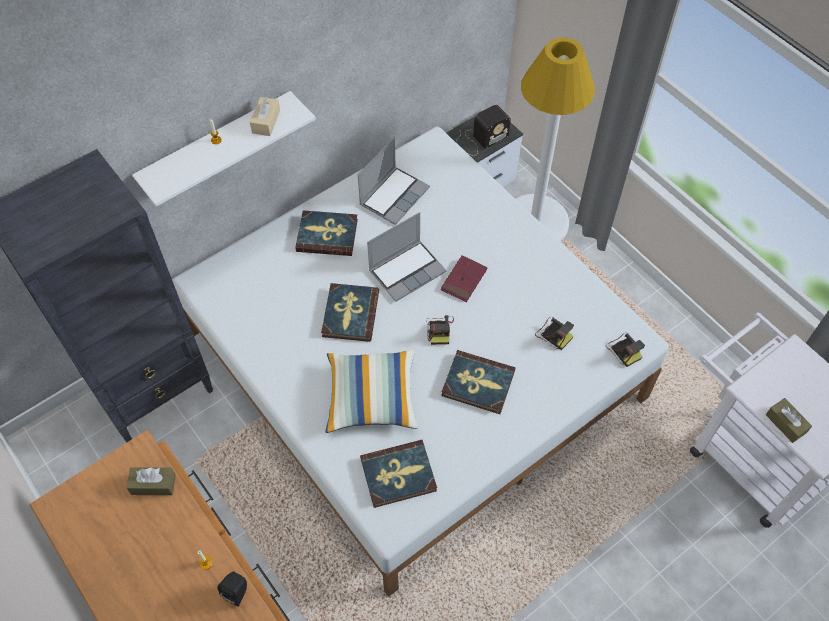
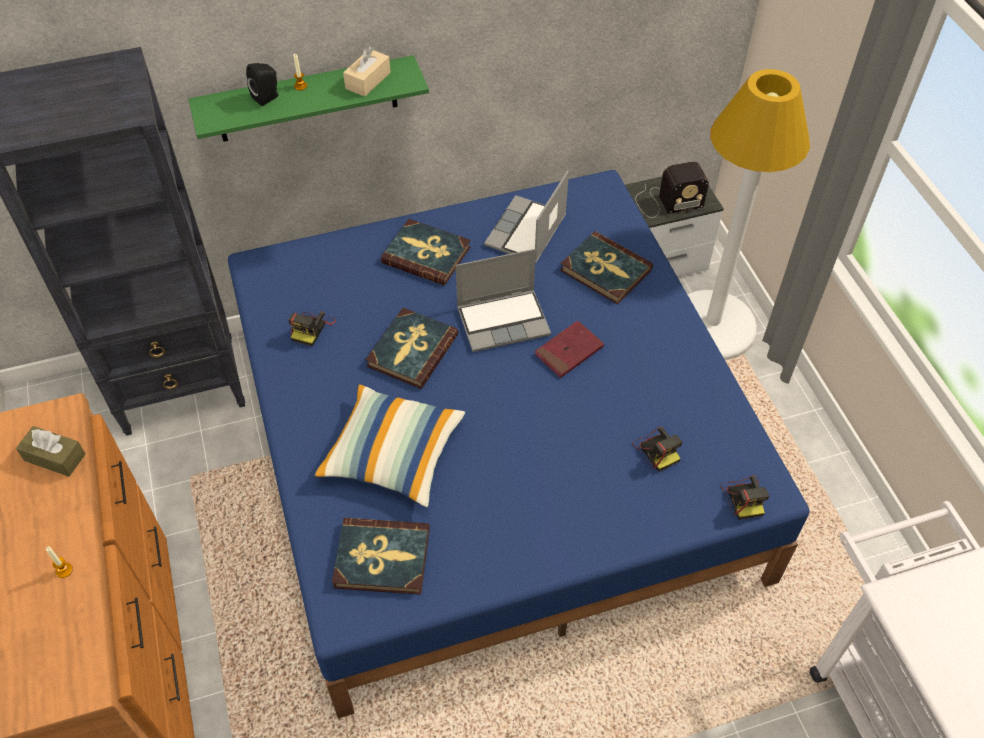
camera: 20 degrees right, 5 degrees down
(217, 147) = (307, 99): white shelf -> green shelf
(237, 592) = (82, 619): black speaker -> black speaker (267, 97)
(394, 195) = (526, 232): laptop -> laptop turned 150 degrees clockwise
(415, 364) = (493, 448): white bed -> blue bed
(439, 330) = (512, 401): camera -> camera (312, 328)
(478, 384) = (532, 479): book -> book (605, 270)
(785, 423) = (932, 662): brown tissue box -> none

